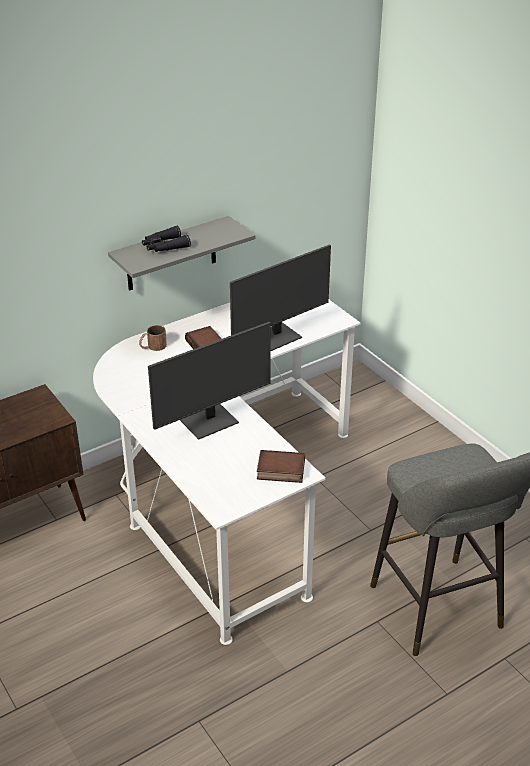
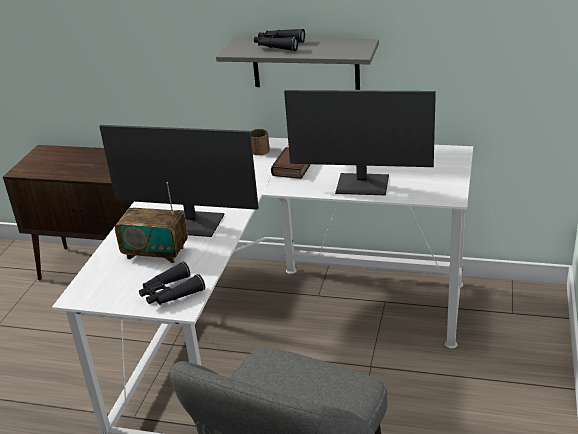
camera: 50 degrees right, 5 degrees down
(220, 454) = (156, 253): none -> radio
(280, 471) = (170, 293): book -> black binoculars

